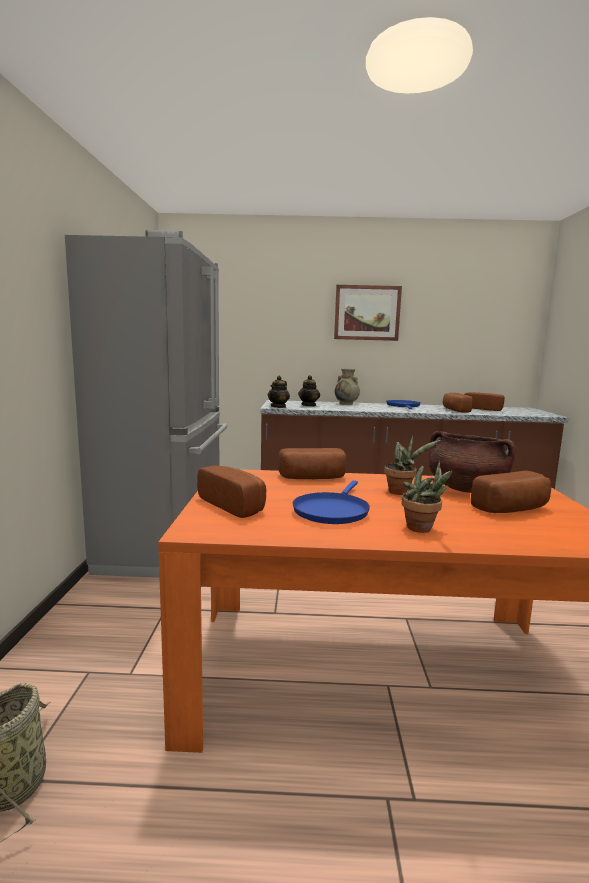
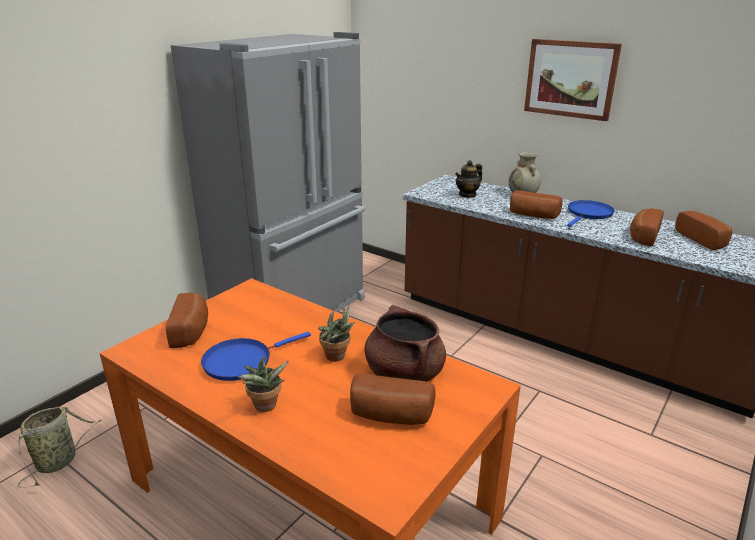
camera: 35 degrees right, 15 degrees up
(278, 407) = (426, 194): teapot -> none
(313, 478) = (300, 314): bread -> bread (532, 215)

